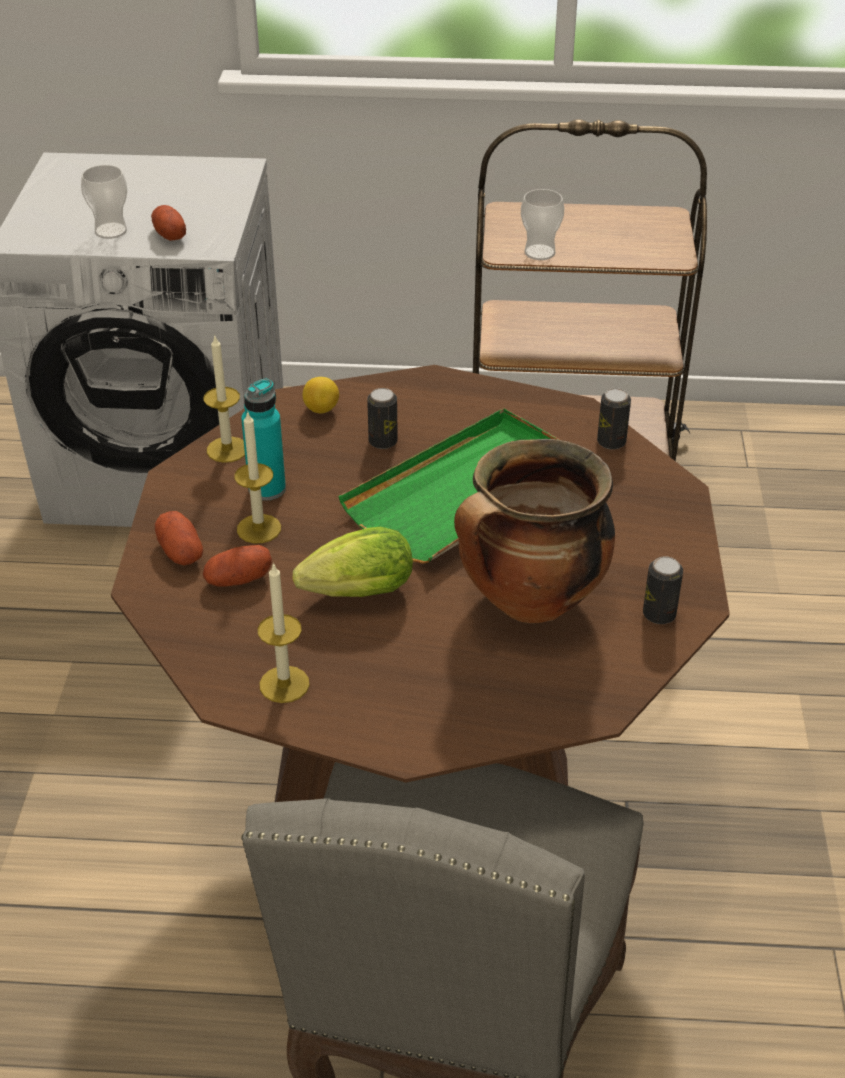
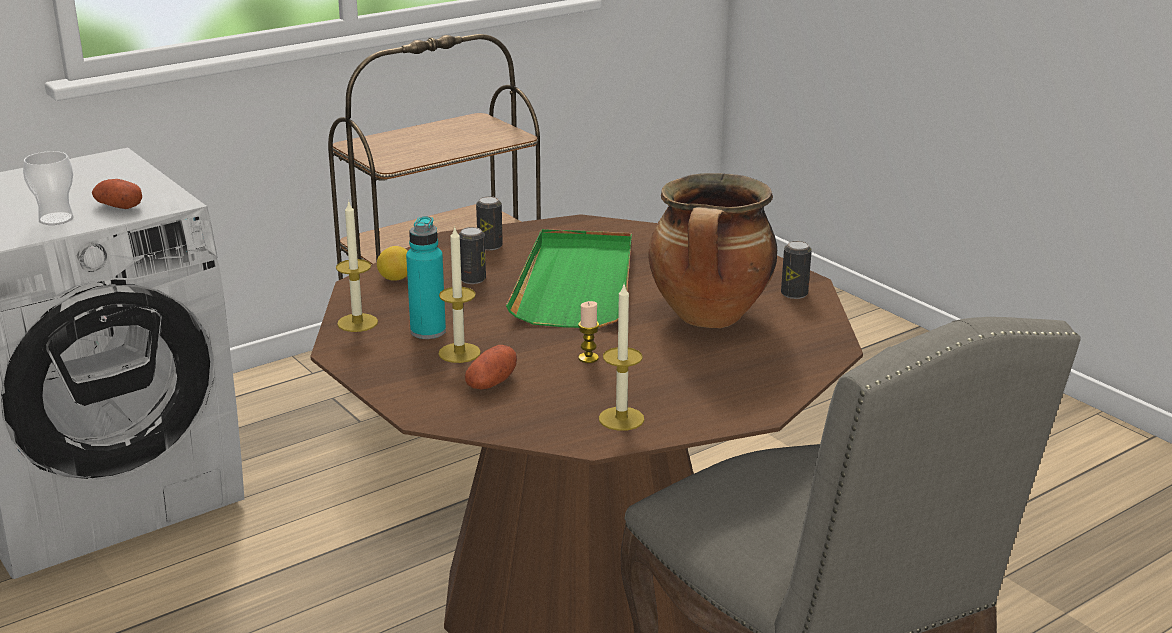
camera: 40 degrees left, 15 degrees down
(181, 551) = (419, 386): potato -> none
(353, 594) = (588, 358): lettuce -> candle
(539, 252) = (416, 158): cup -> none
(611, 442) = (629, 230): can -> can (490, 246)

